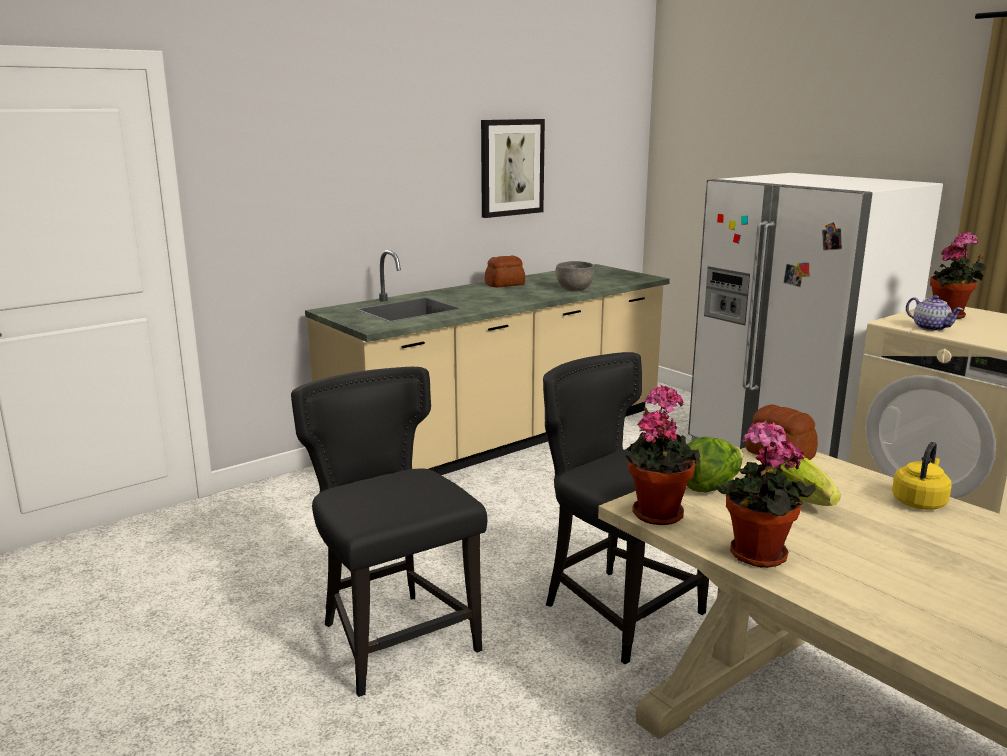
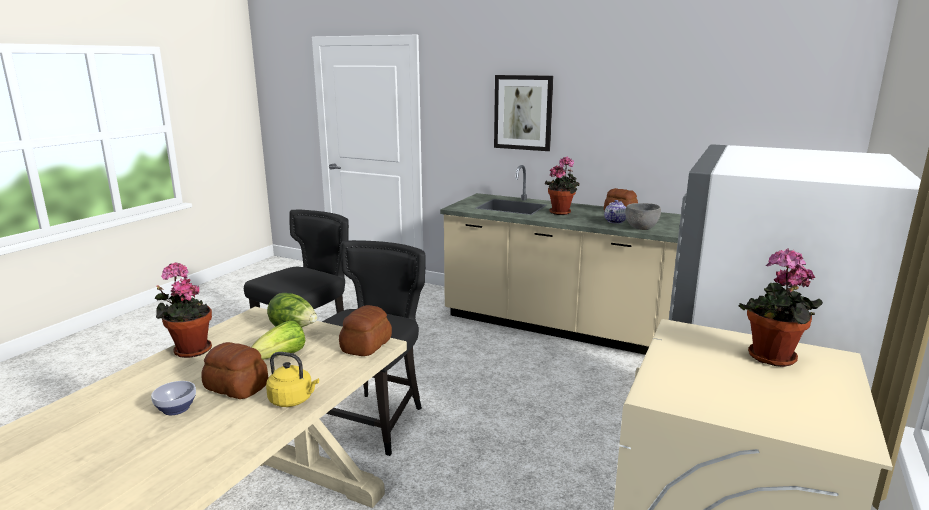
camera: 65 degrees right, 0 degrees up
(511, 167) = (664, 118): picture -> picture (523, 112)
(656, 512) = (248, 320): potted plant -> potted plant (561, 212)
(882, 529) = (237, 386): none -> bread
(931, 328) = (683, 348): teapot -> teapot (615, 221)
(943, 567) = (177, 409): none -> bowl

